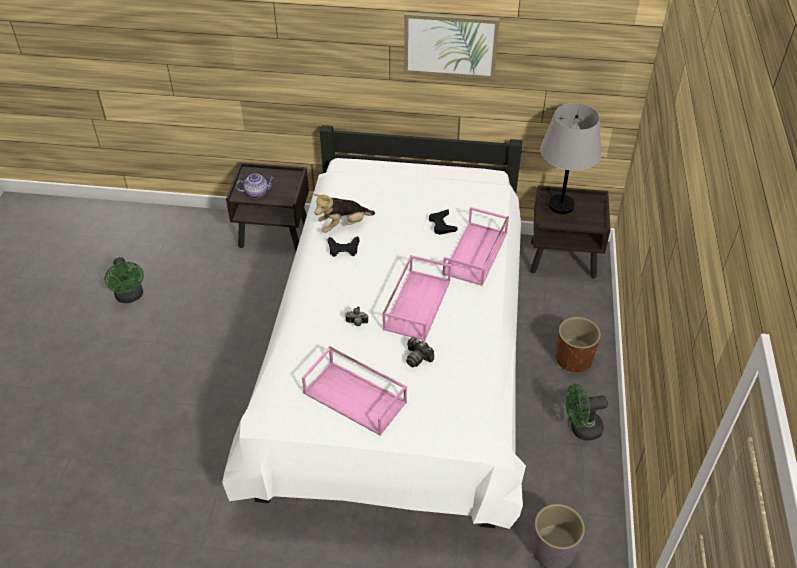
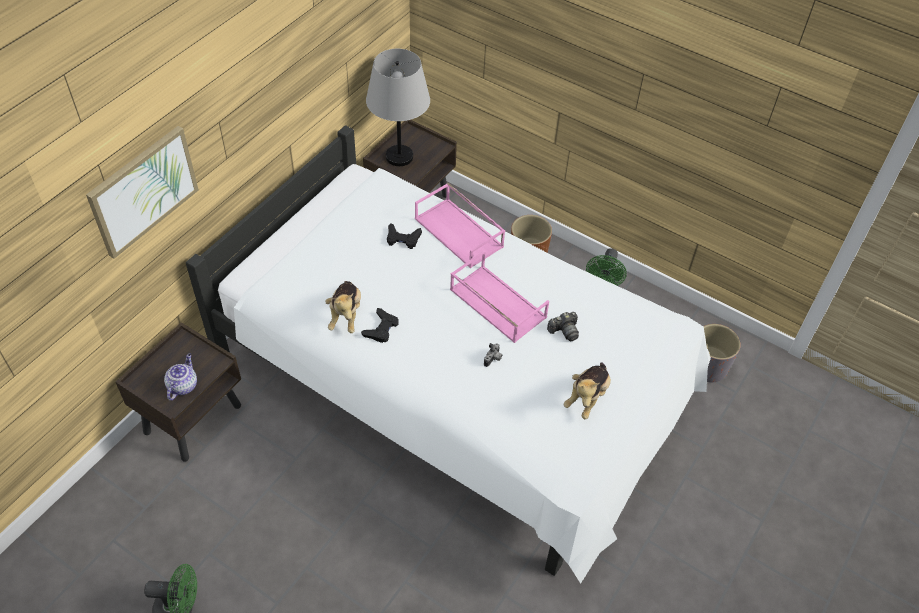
camera: 65 degrees left, 5 degrees up
(356, 397) = (587, 397): pink tray -> plush toy
(450, 44) = (271, 77): picture -> picture (143, 190)

